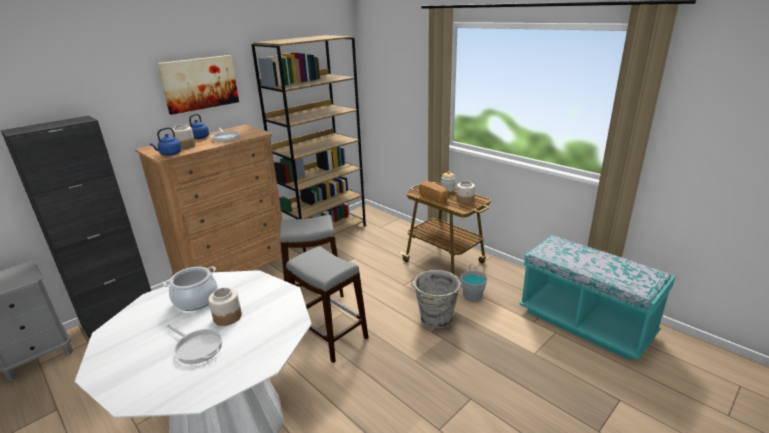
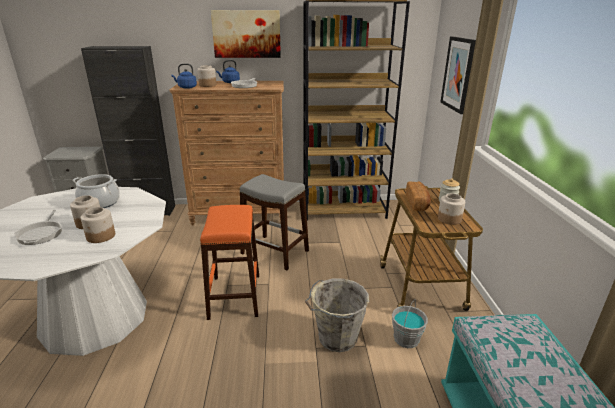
camera: 40 degrees right, 0 degrees up
(264, 319) = (101, 236): none -> jar
(330, 335) = (235, 295): grey stool -> orange stool
(401, 91) = (458, 74): none -> picture

